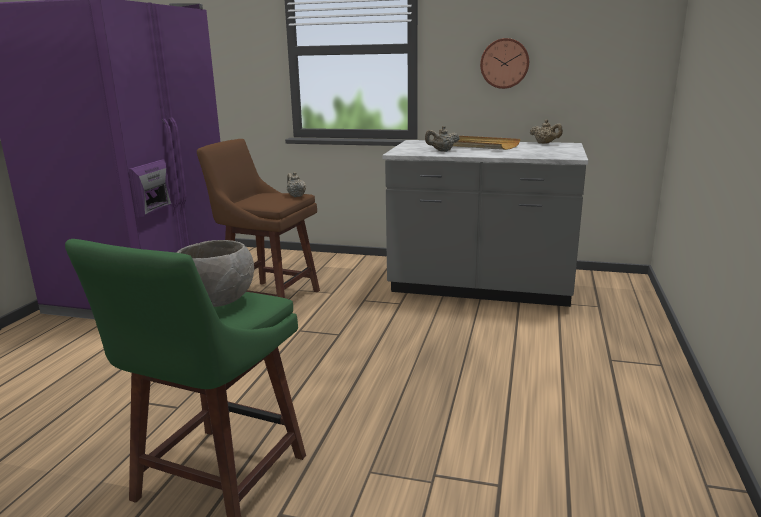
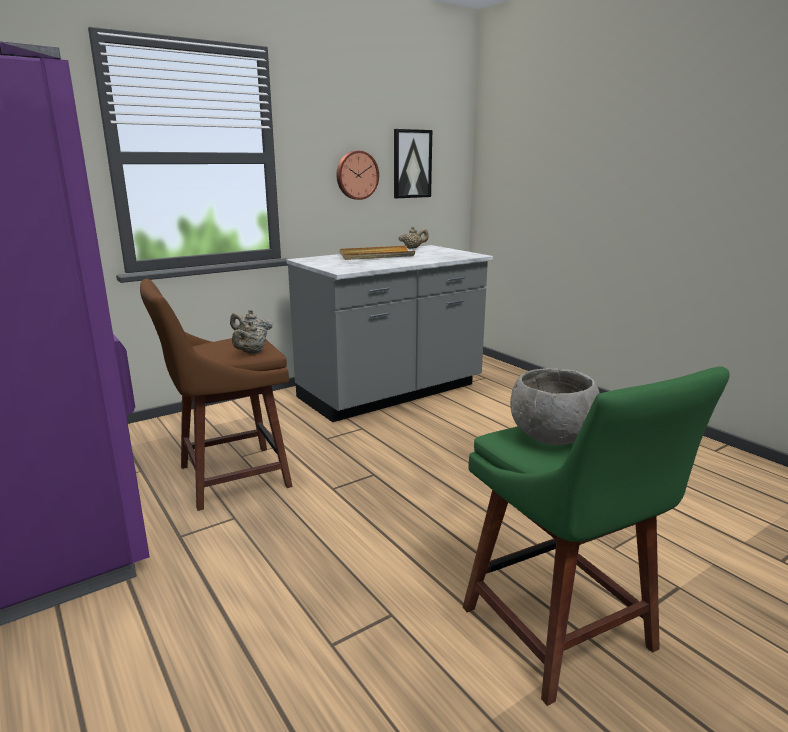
camera: 50 degrees left, 0 degrees up
(442, 151) = (372, 264): beige teapot -> beige teapot (251, 353)
(579, 50) = (412, 164): none -> picture

